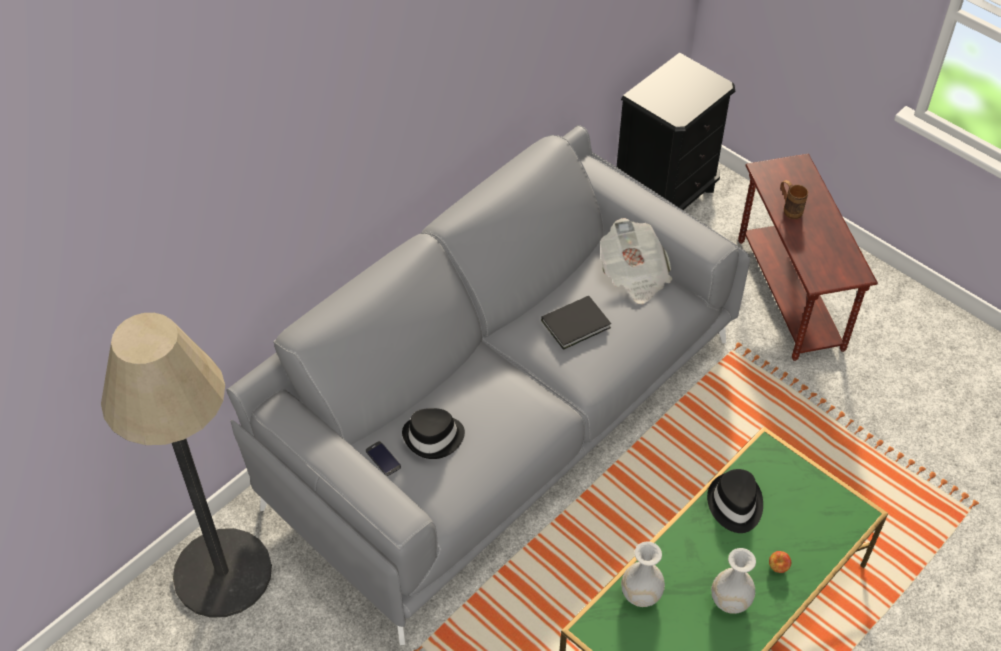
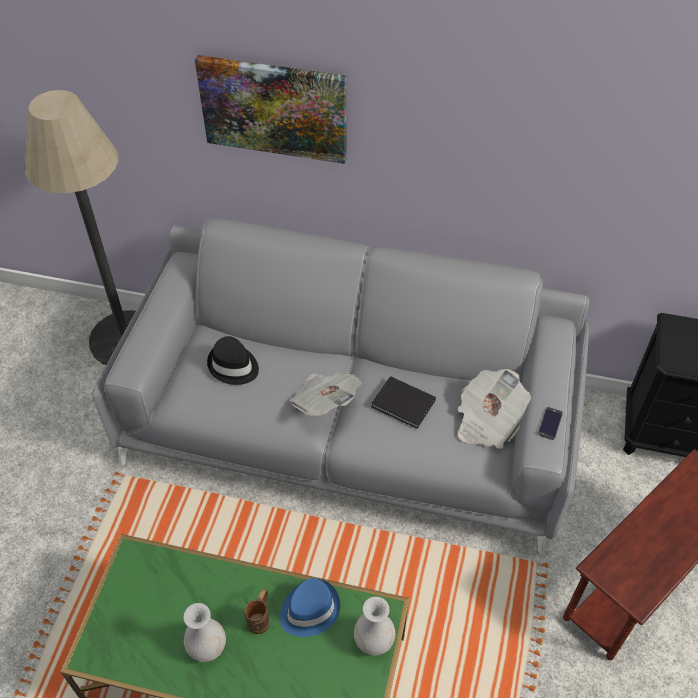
camera: 60 degrees right, 0 degrees up
(305, 167) = (274, 108): none -> picture
(383, 458) = (198, 347): phone -> phone (550, 423)
(532, 382) = (325, 402): none -> newspaper
(640, 594) = (180, 575): white vase -> white vase (374, 640)
(735, 504) = (309, 609): black hat -> blue hat
(778, 567) = (262, 673): apple -> none
(789, 209) = (668, 507): brown mug -> brown mug (261, 618)

